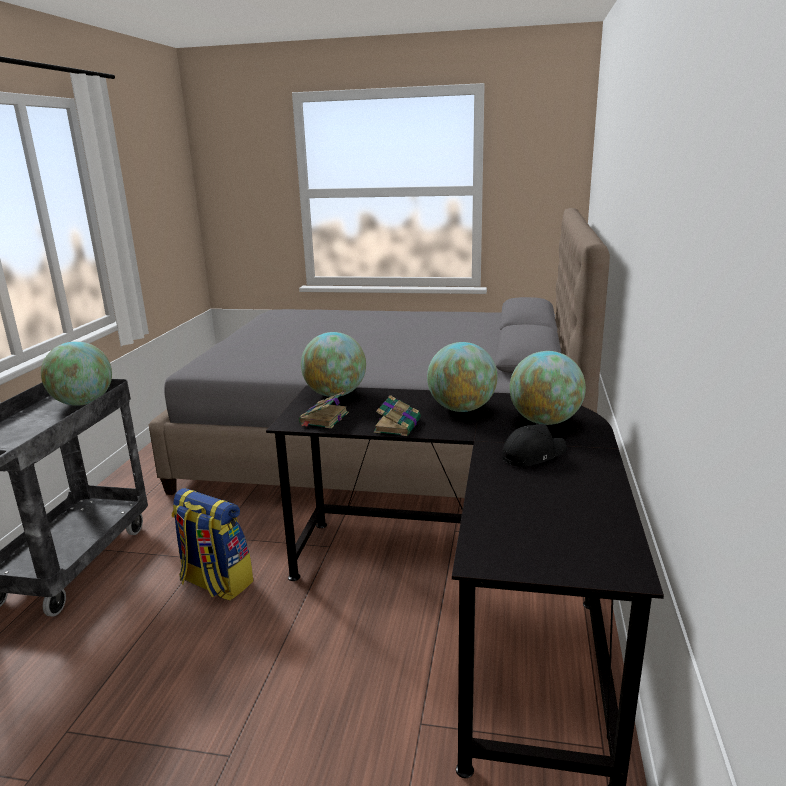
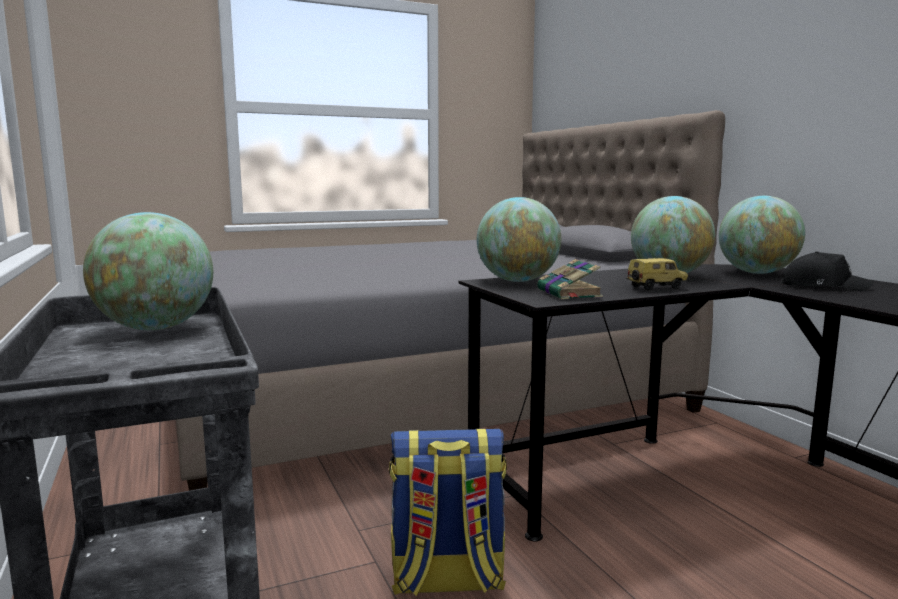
camera: 35 degrees left, 10 degrees down
(398, 425) = (656, 288): book -> toy car
(533, 454) = (823, 286): black cap -> black cap turned 90 degrees clockwise

